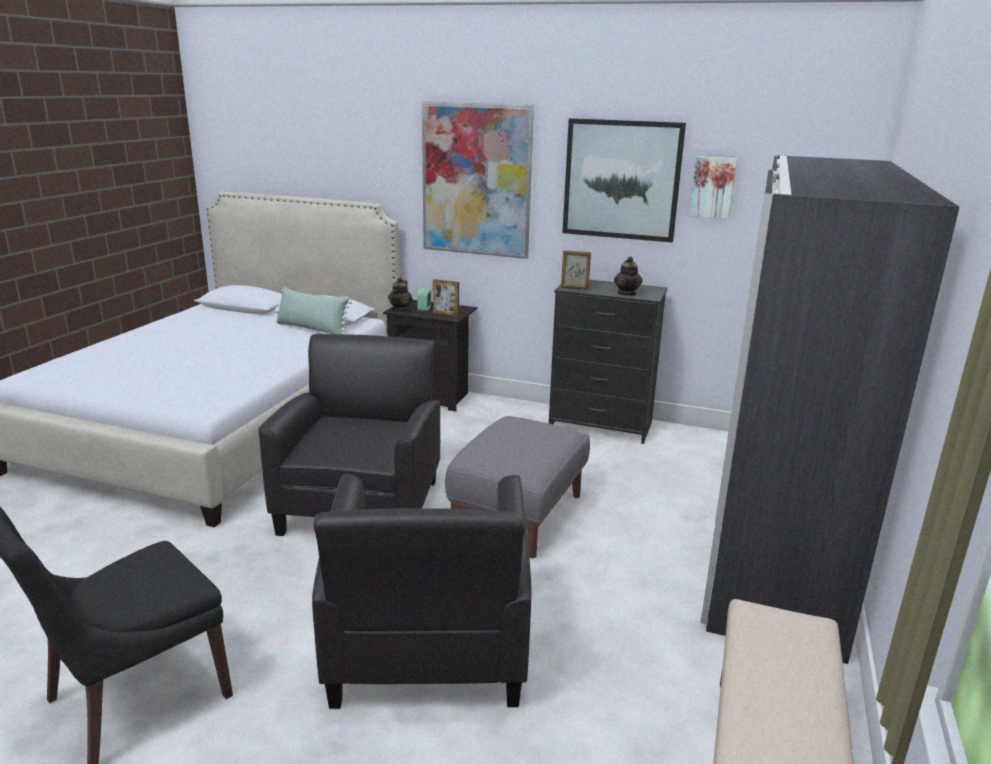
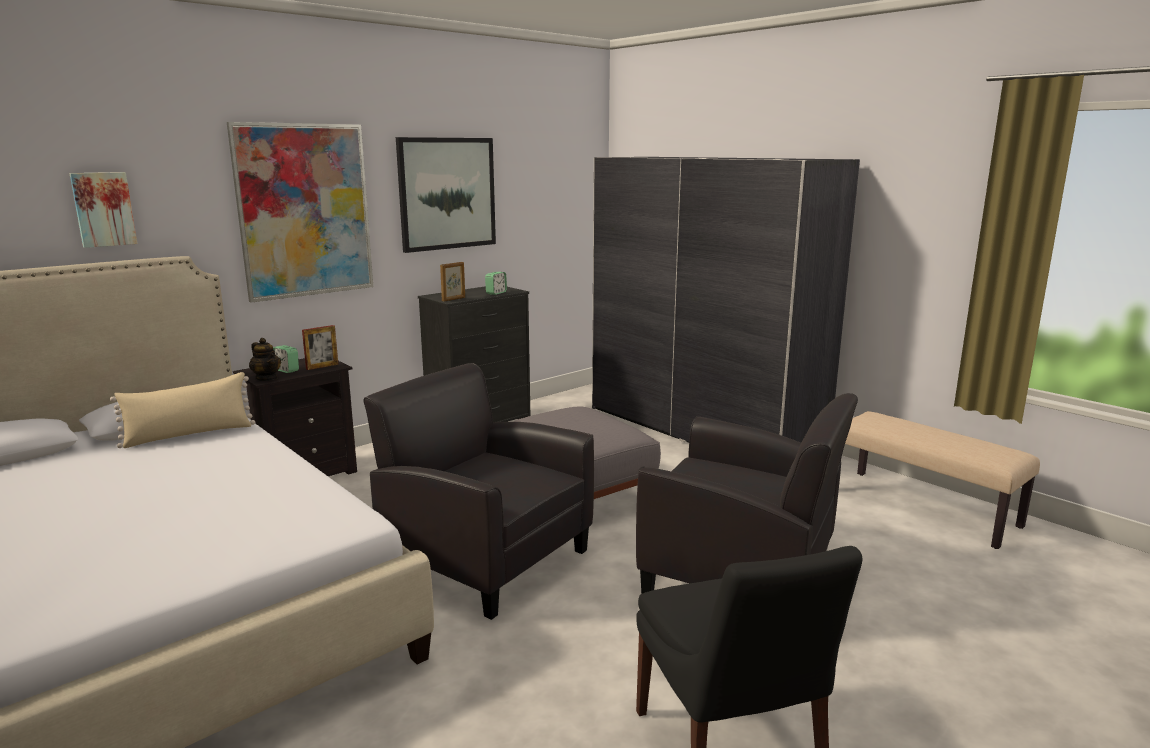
camera: 60 degrees left, 5 degrees down
(312, 329) = (189, 435): green pillow -> beige pillow
(627, 293) = (496, 293): teapot -> alarm clock
(713, 187) = (514, 192): picture -> picture (103, 209)

